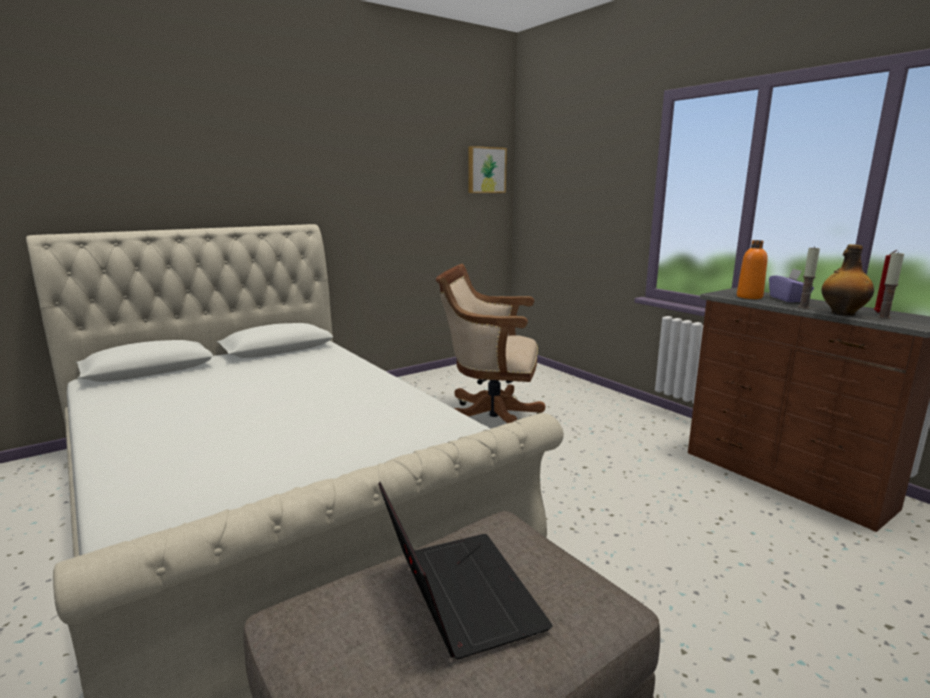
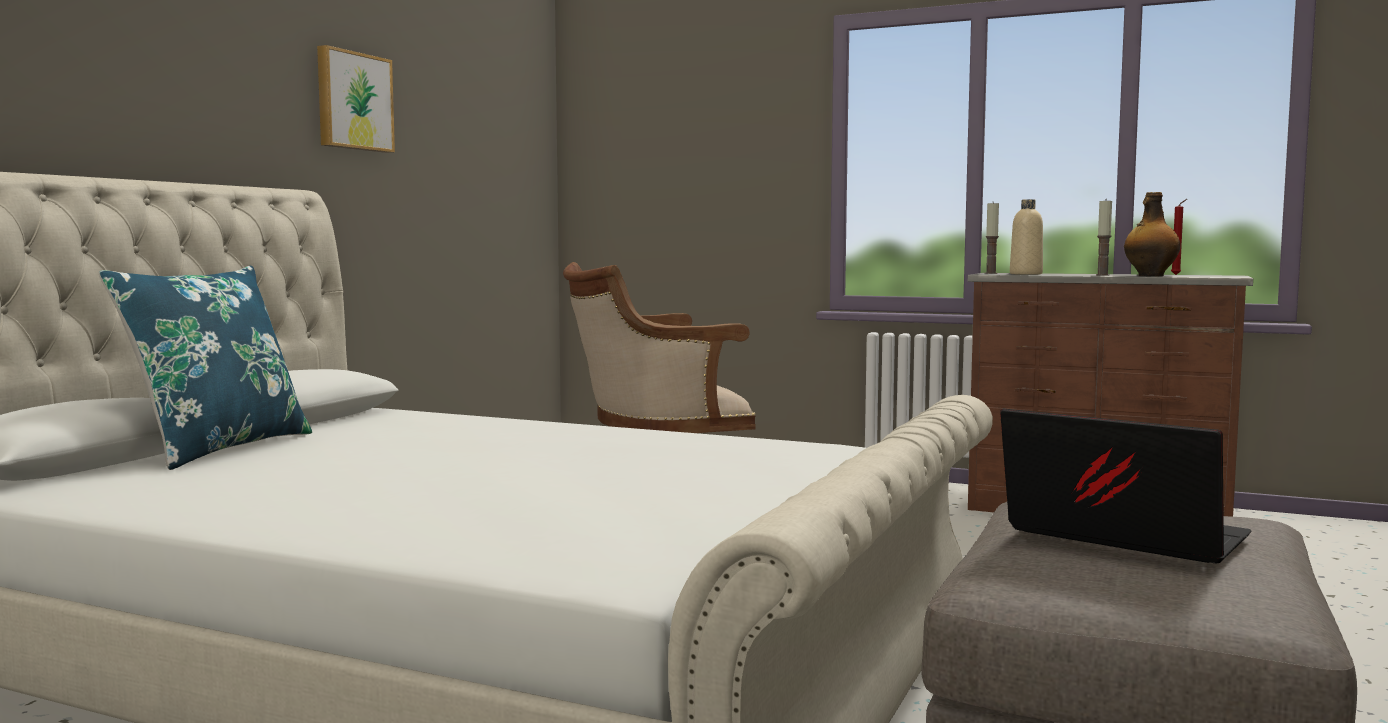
camera: 30 degrees left, 10 degrees down
(207, 369) = (218, 448): none -> blue pillow
(486, 170) = (525, 126): picture -> picture (353, 101)
(749, 297) = (1026, 274): orange bottle -> beige bottle
(788, 299) = (1068, 274): purple tissue box -> none
(883, 317) = (1191, 275): candle -> candle (991, 273)

